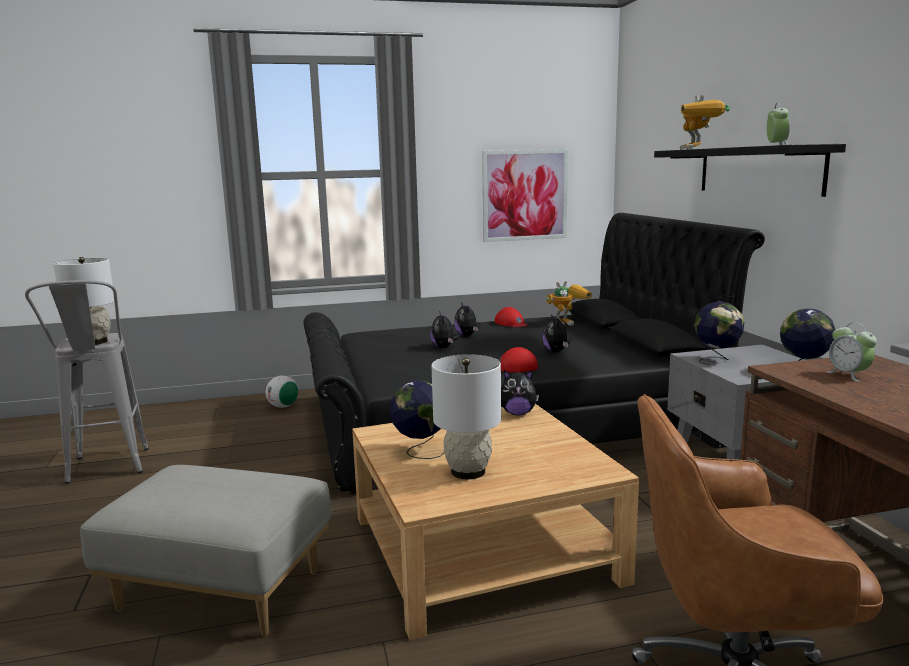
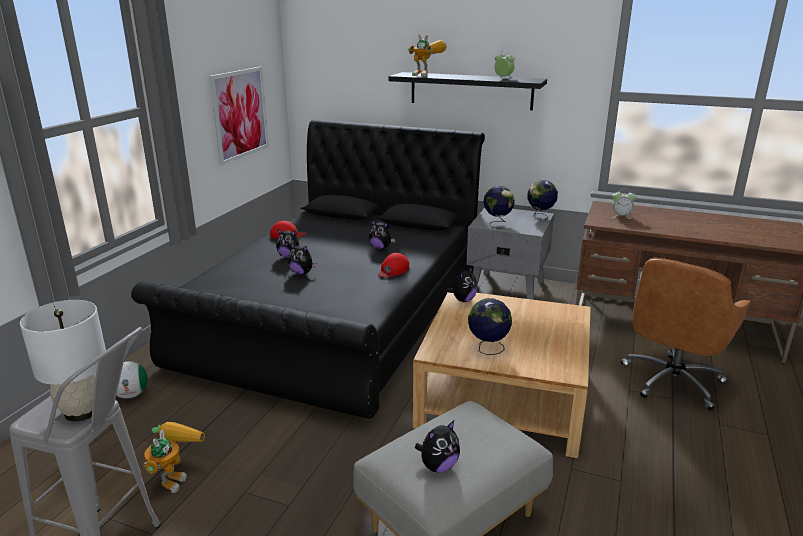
camera: 55 degrees left, 10 degrees up
(172, 490) = (438, 466): none -> plush toy
(468, 471) = (536, 345): white table lamp -> none
(568, 323) = (323, 222): toy robot -> toy robot (175, 476)

